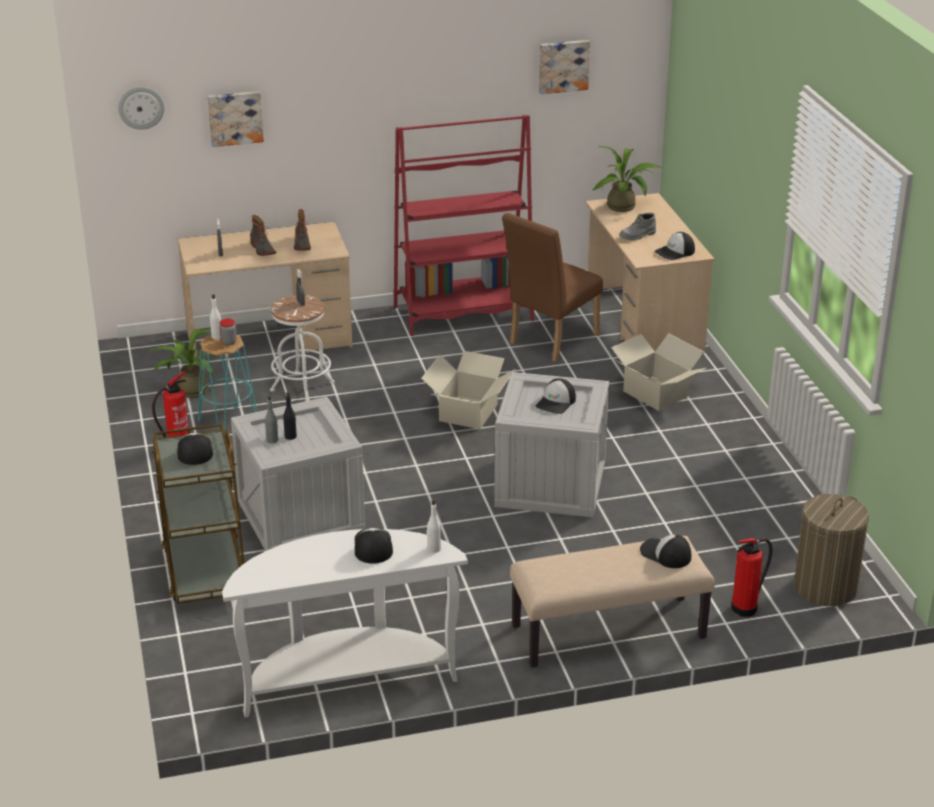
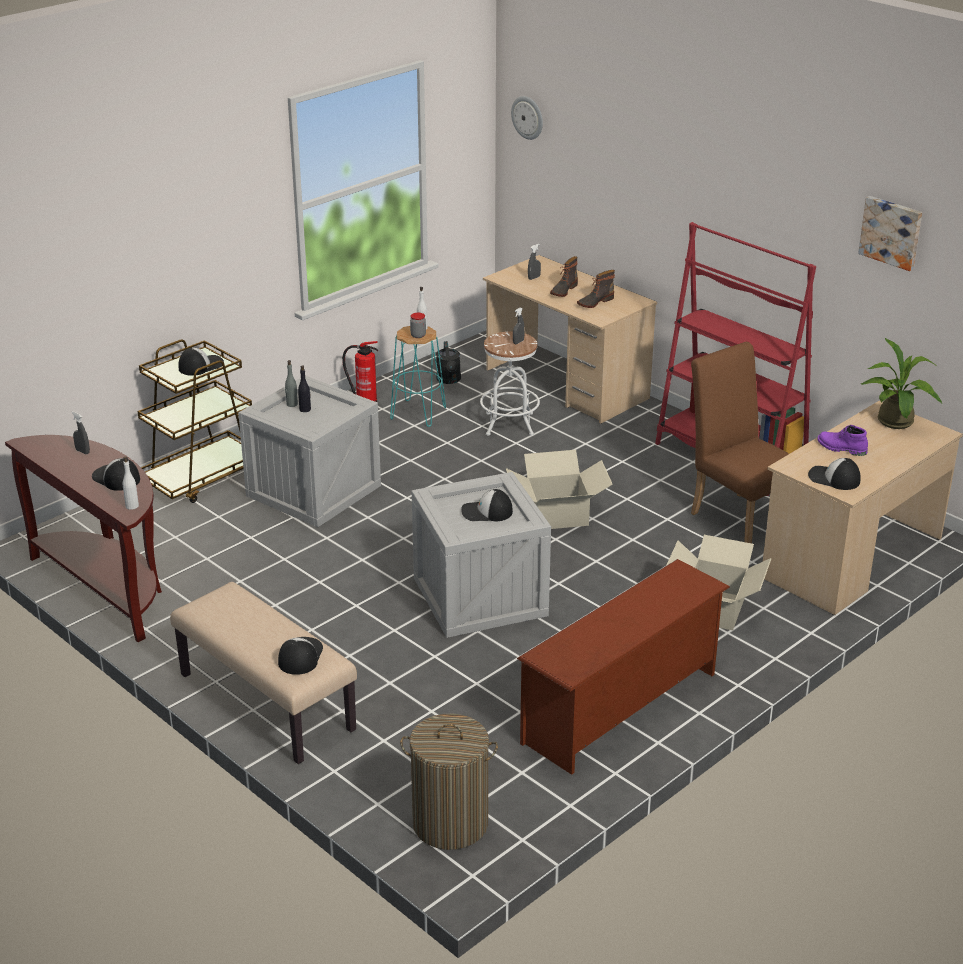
camera: 60 degrees right, 0 degrees up
(189, 390) = (449, 380): potted plant -> black watering can
(235, 117) = (593, 158): picture -> none
(298, 554) = (82, 451): none -> grey spray bottle
(347, 678) = (107, 587): white console table -> brown console table
(372, 546) = (116, 478): cap -> cap turned 105 degrees counterclockwise
(549, 341) = (738, 517): brown chair -> brown chair turned 45 degrees clockwise
(637, 236) = (841, 448): grey boot -> purple boot
(745, 471) = (622, 709): none -> brown shoe rack
(746, 608) = (370, 778): fire extinguisher -> none

